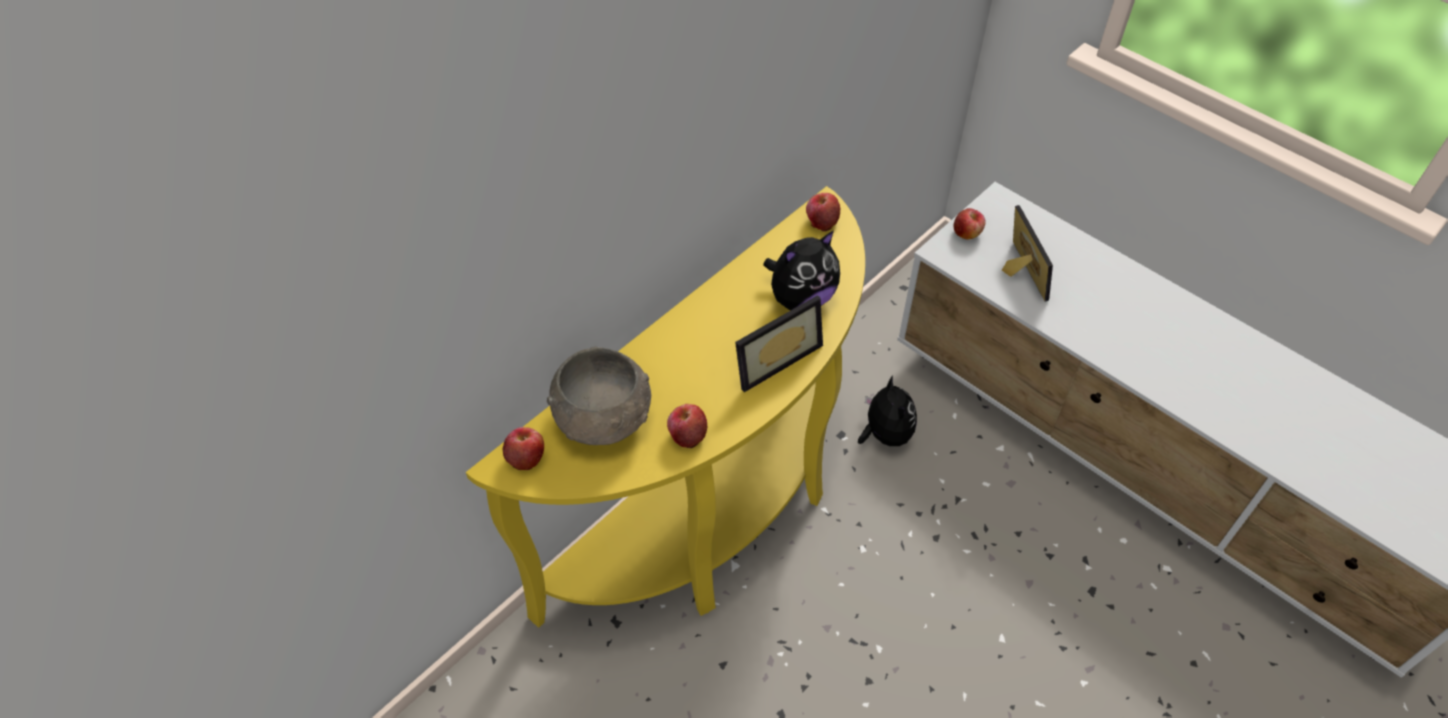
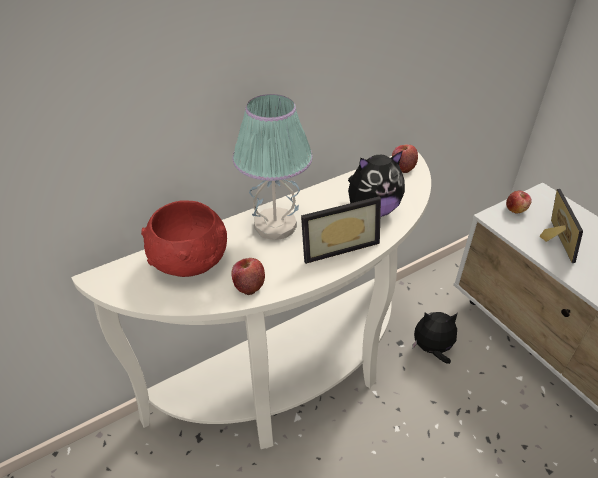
camera: 15 degrees right, 10 degrees down
(526, 457) = (119, 276): apple -> none
(603, 419) = (190, 261): grey bowl -> red bowl
(688, 347) = (274, 226): none -> table lamp
(716, 517) = (294, 379): yellow console table -> white console table
(884, 435) = (432, 349): plush toy -> plush toy turned 90 degrees counterclockwise

